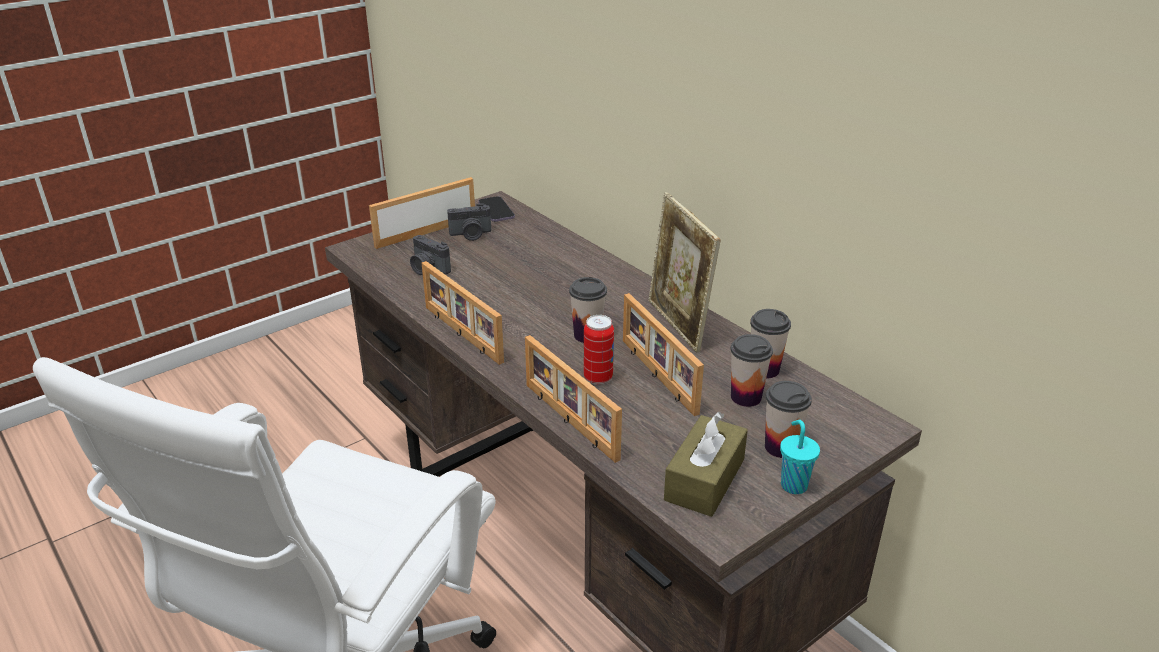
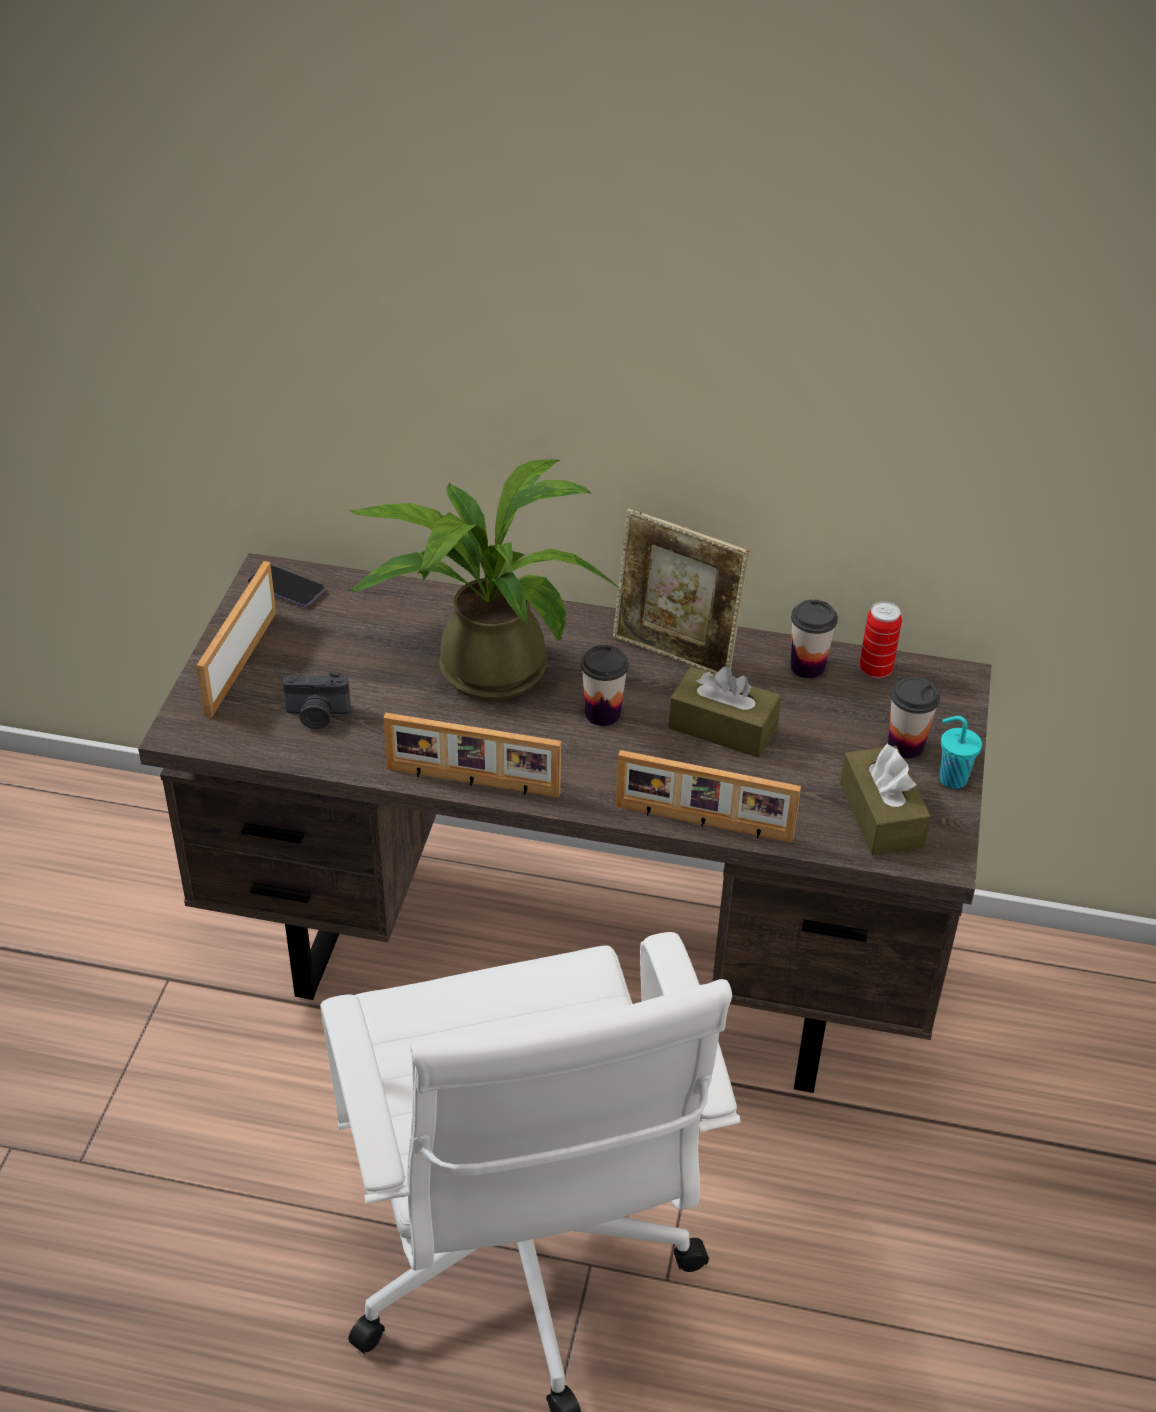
camera: 40 degrees left, 10 degrees up
(471, 235) = (302, 640): camera -> none
(550, 282) = (481, 664): none -> potted plant
(598, 377) = (672, 759): can -> can (875, 670)
(657, 376) = (722, 727): picture frame -> brown tissue box
(746, 397) = (824, 708): cup -> none

